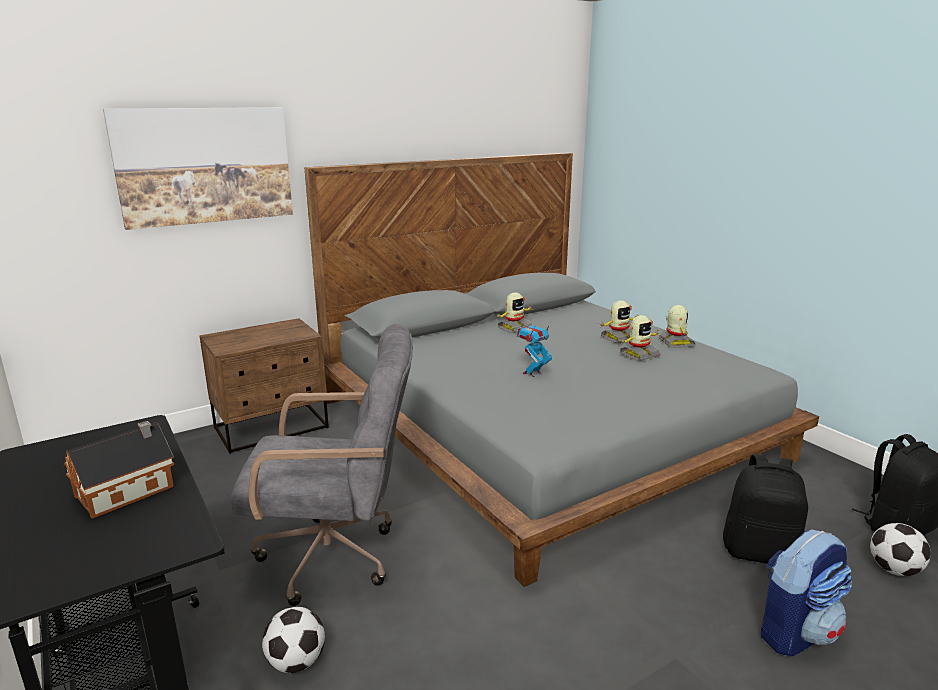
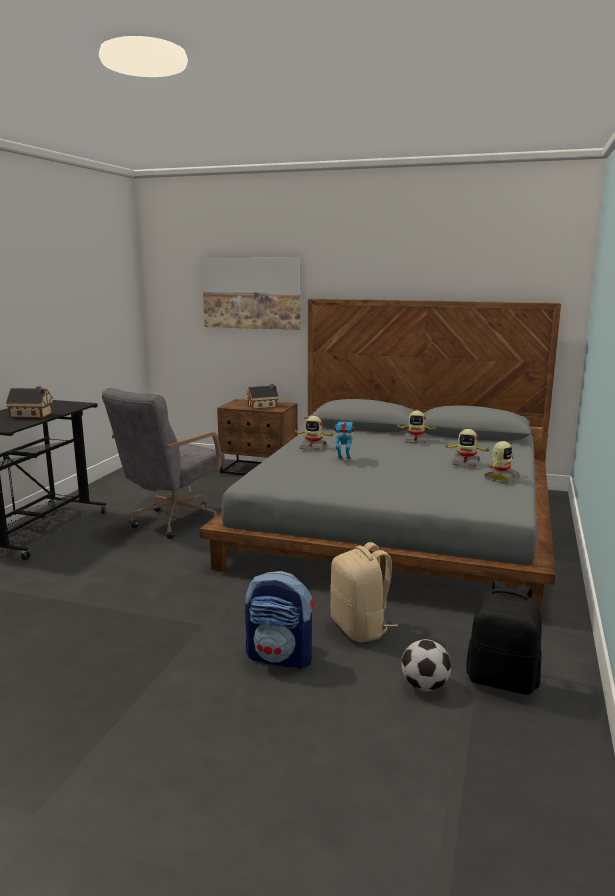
camera: 50 degrees right, 5 degrees down
(274, 335) = (263, 406): none -> toy house
(296, 662) = (92, 543): football -> none
(336, 558) = (172, 524): grey office chair -> grey office chair turned 75 degrees clockwise
(638, 354) = (448, 474): toy robot -> toy robot (313, 447)
(760, 552) = (360, 628): black backpack -> beige backpack

